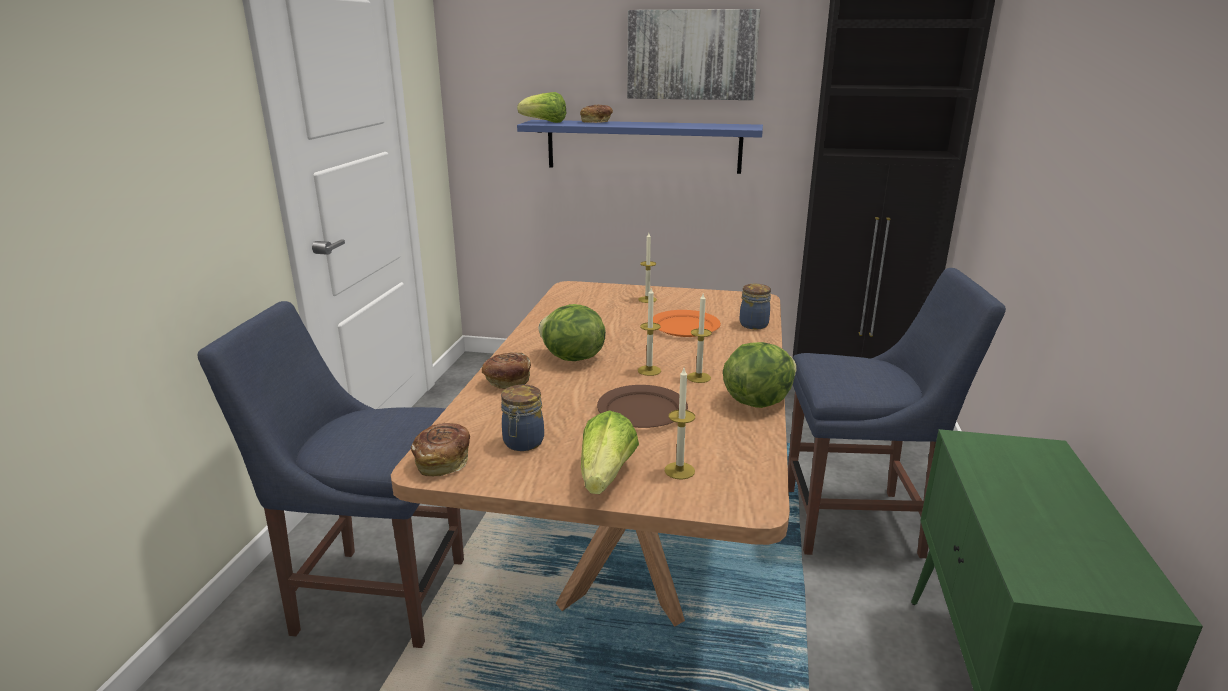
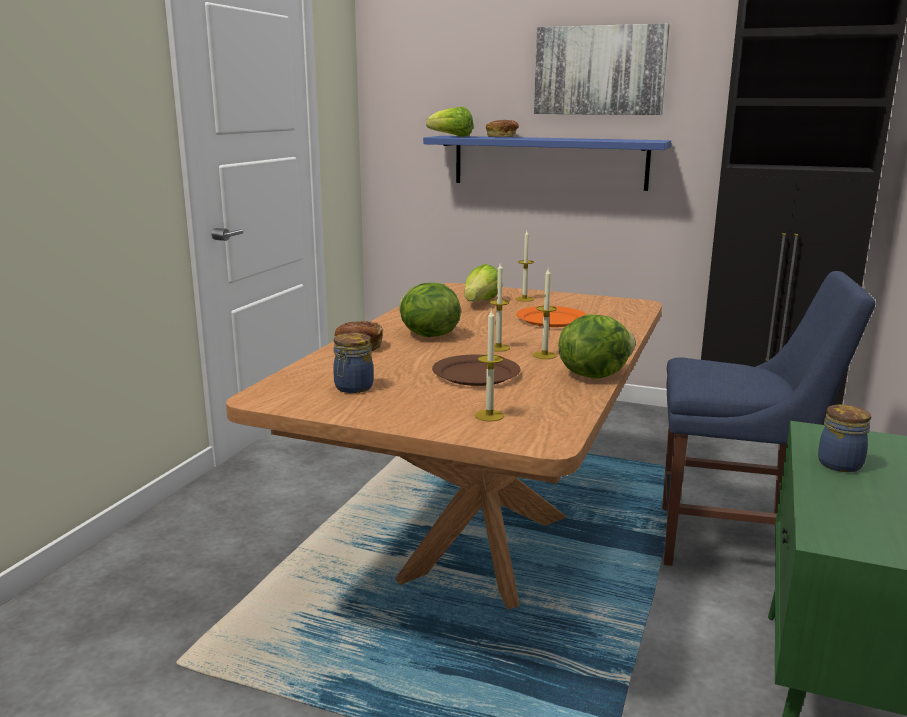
camera: 10 degrees right, 5 degrees down
(373, 594) = (227, 553): blue chair -> none
(443, 462) = (276, 395): bread -> none
(606, 476) = (418, 414): lettuce -> lettuce (481, 303)
(755, 324) = (624, 322): jar -> jar (841, 464)

